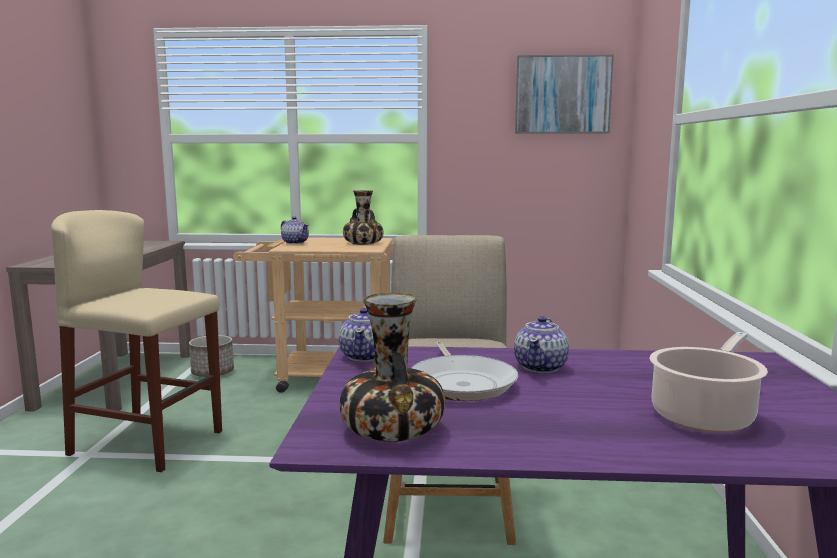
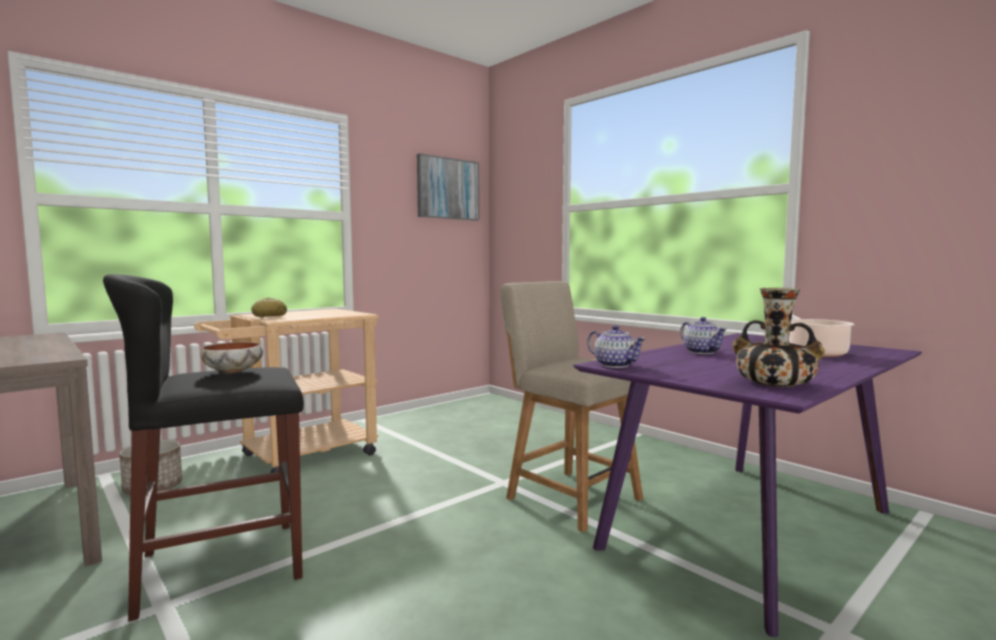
camera: 45 degrees left, 5 degrees down
(147, 442) = (221, 565): beige stool -> black stool
(160, 293) = (234, 371): none -> bowl
(295, 242) = (269, 316): teapot -> bread
(363, 243) = (334, 312): vase -> none
(462, 383) = (707, 363): frying pan -> none

